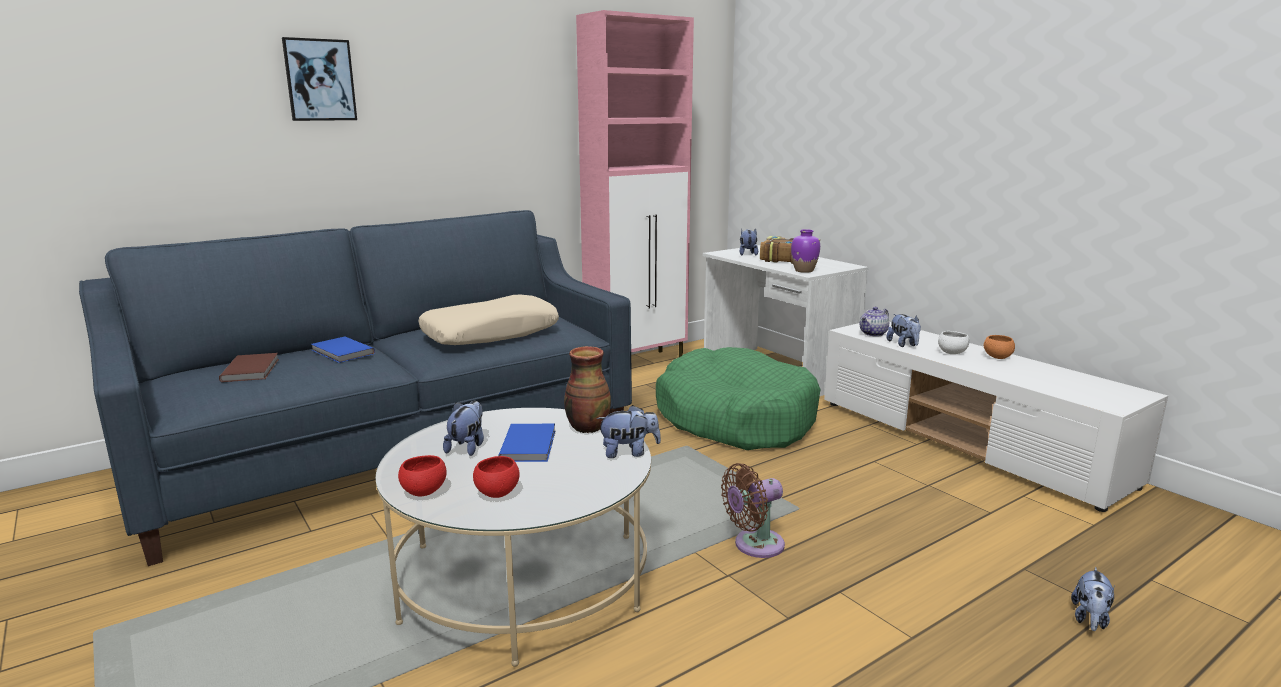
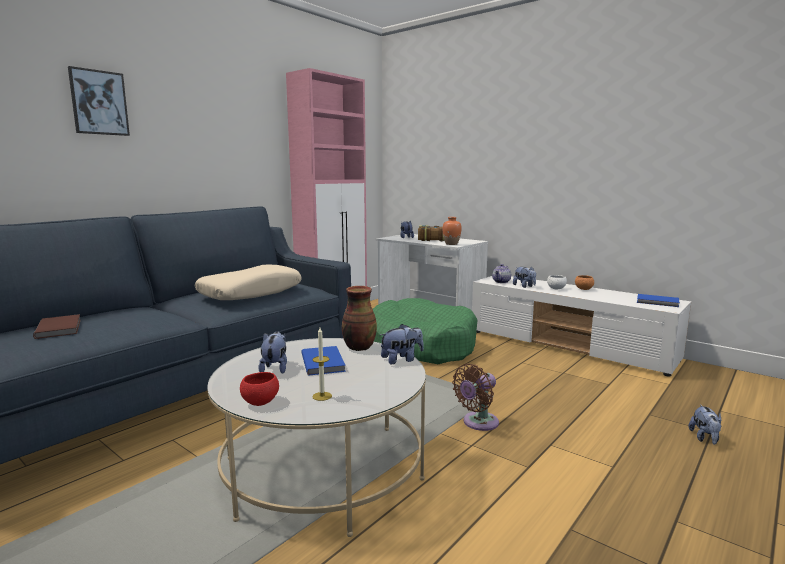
camera: 15 degrees left, 5 degrees down
(342, 352) = (135, 311): blue book -> blue book (658, 302)
(497, 493) = (322, 396): red bowl -> candle
(804, 270) = (451, 244): purple vase -> orange vase

